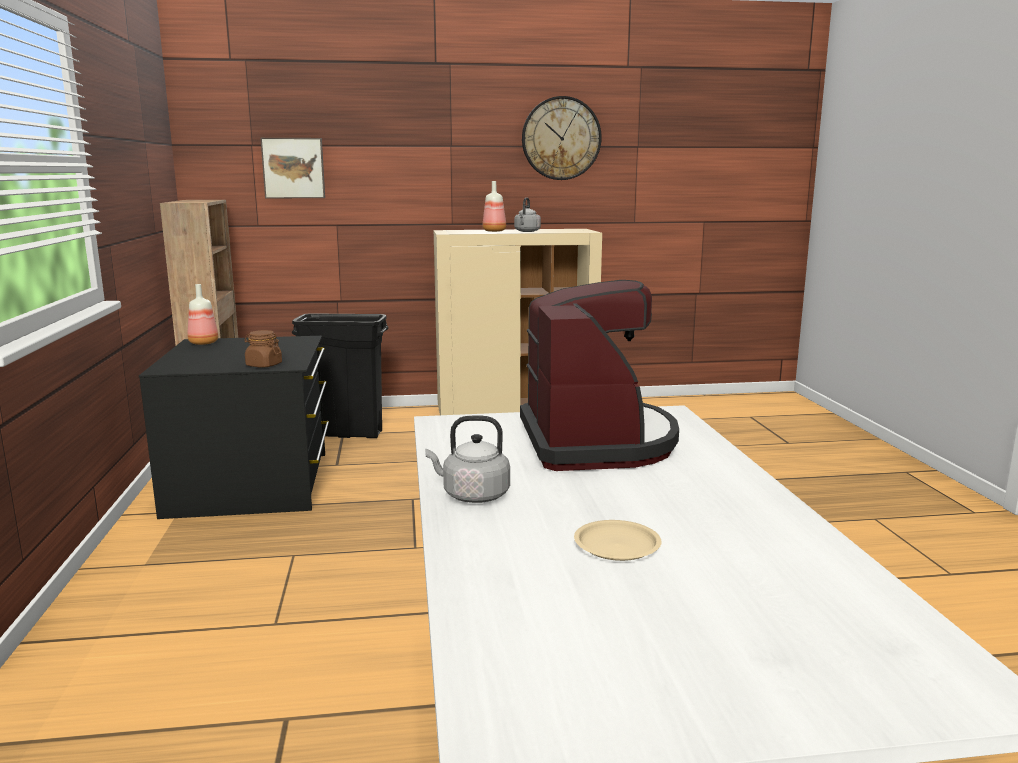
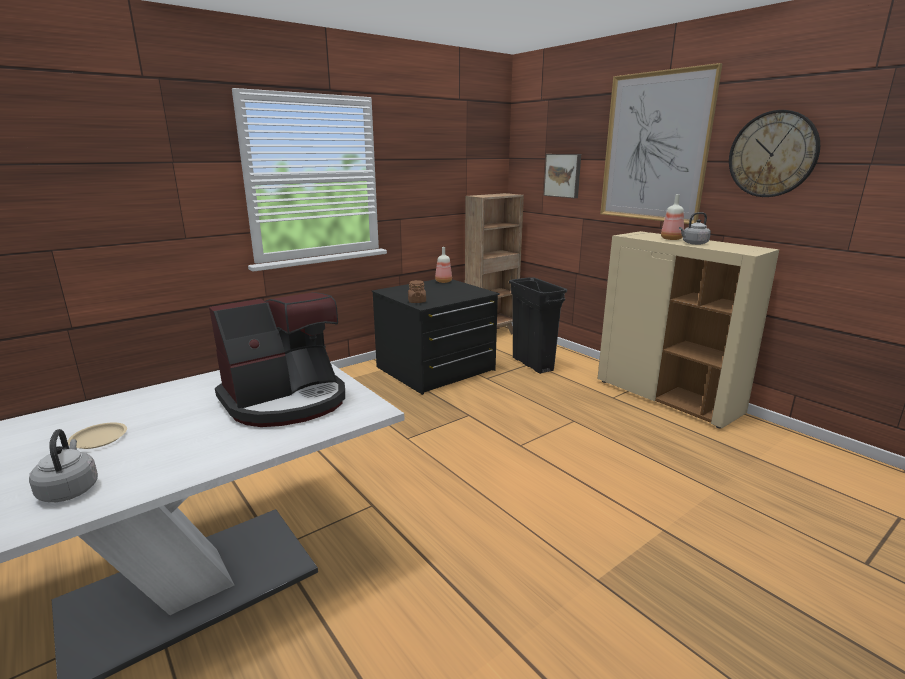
camera: 60 degrees right, 5 degrees up
(432, 131) = (655, 148): none -> picture
(472, 495) = (175, 390): grey kettle -> grey kettle (69, 489)

